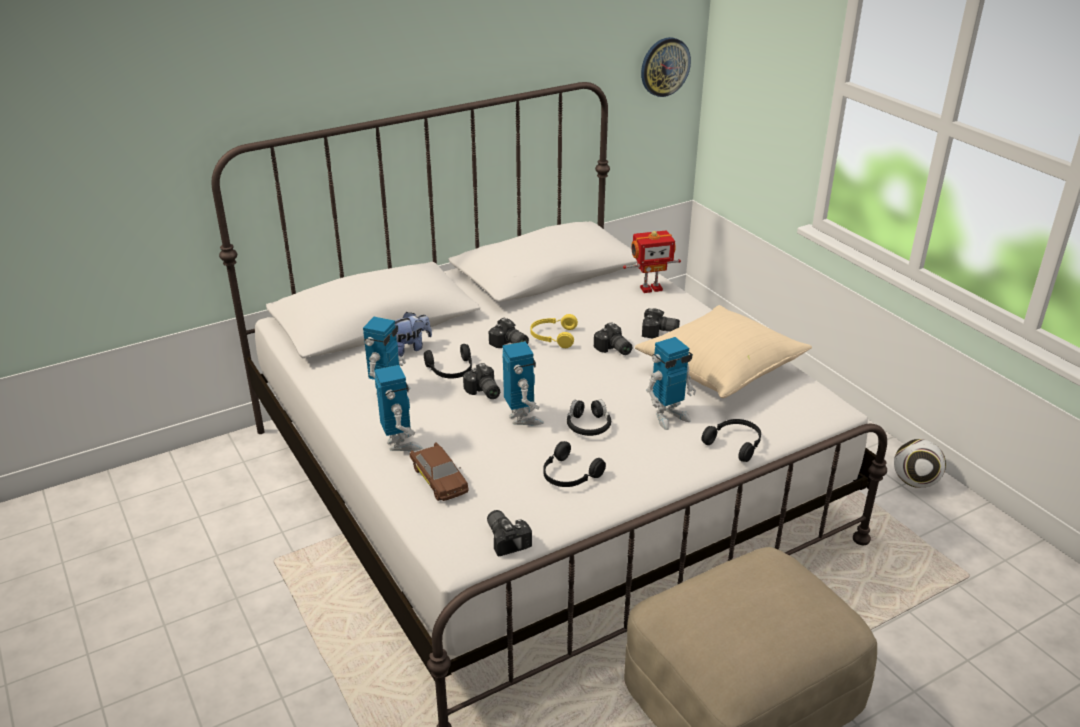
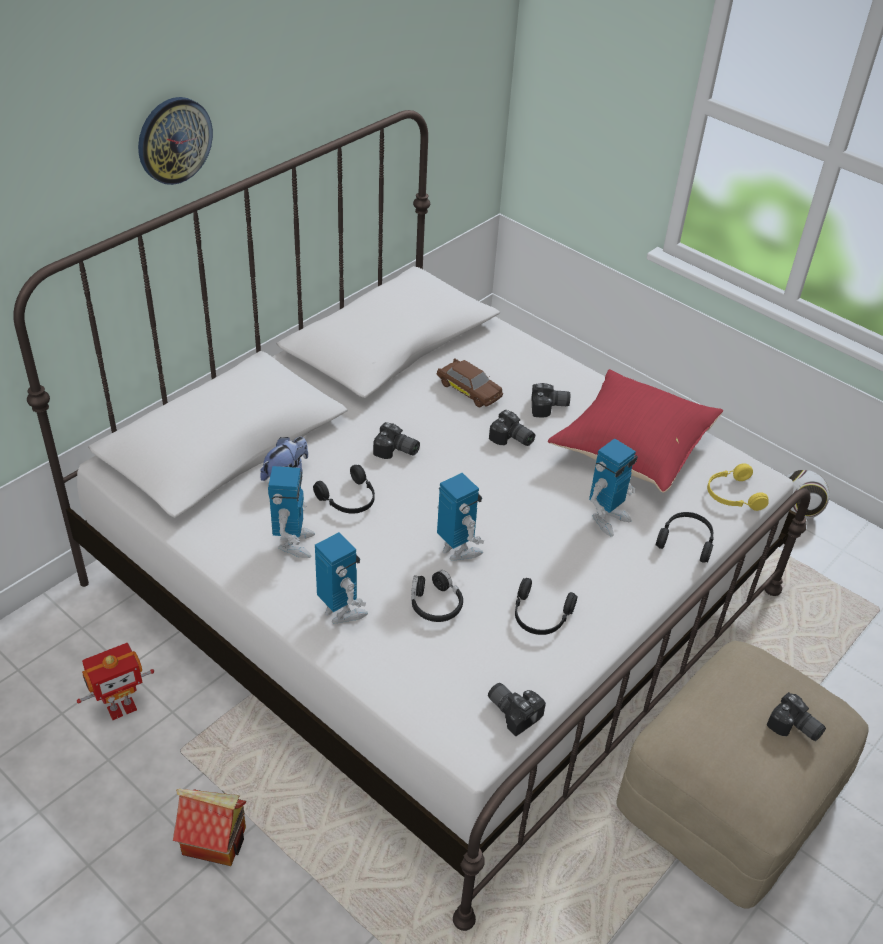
camera: 20 degrees left, 10 degrees up
(269, 630) = (215, 840): none -> toy house
(439, 479) = (406, 651): brown toy car -> brown toy car (468, 390)
(483, 392) = (398, 523): camera -> camera (794, 728)
(553, 337) = (439, 433): yellow headphones -> yellow headphones (732, 495)
(588, 425) = (530, 546): black headphones -> black headphones (435, 604)
(650, 288) = (513, 348): toy robot -> toy robot (121, 707)
(664, 66) = (477, 74): wall clock -> wall clock (174, 140)
(720, 370) = (632, 448): beige pillow -> red pillow

